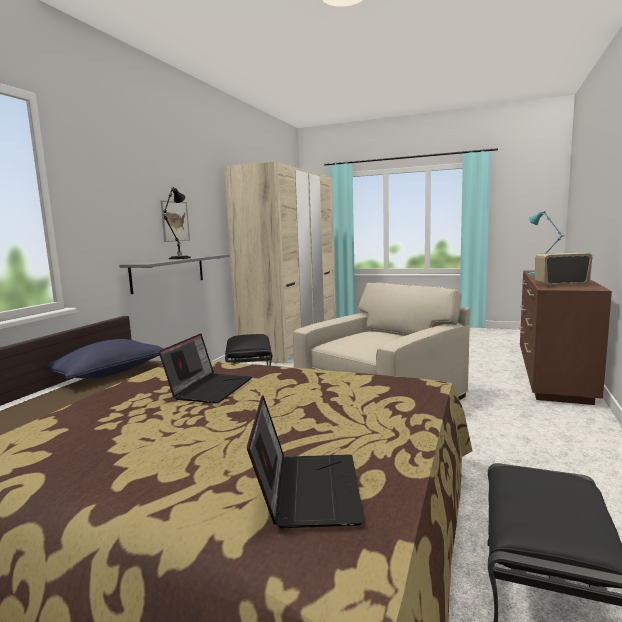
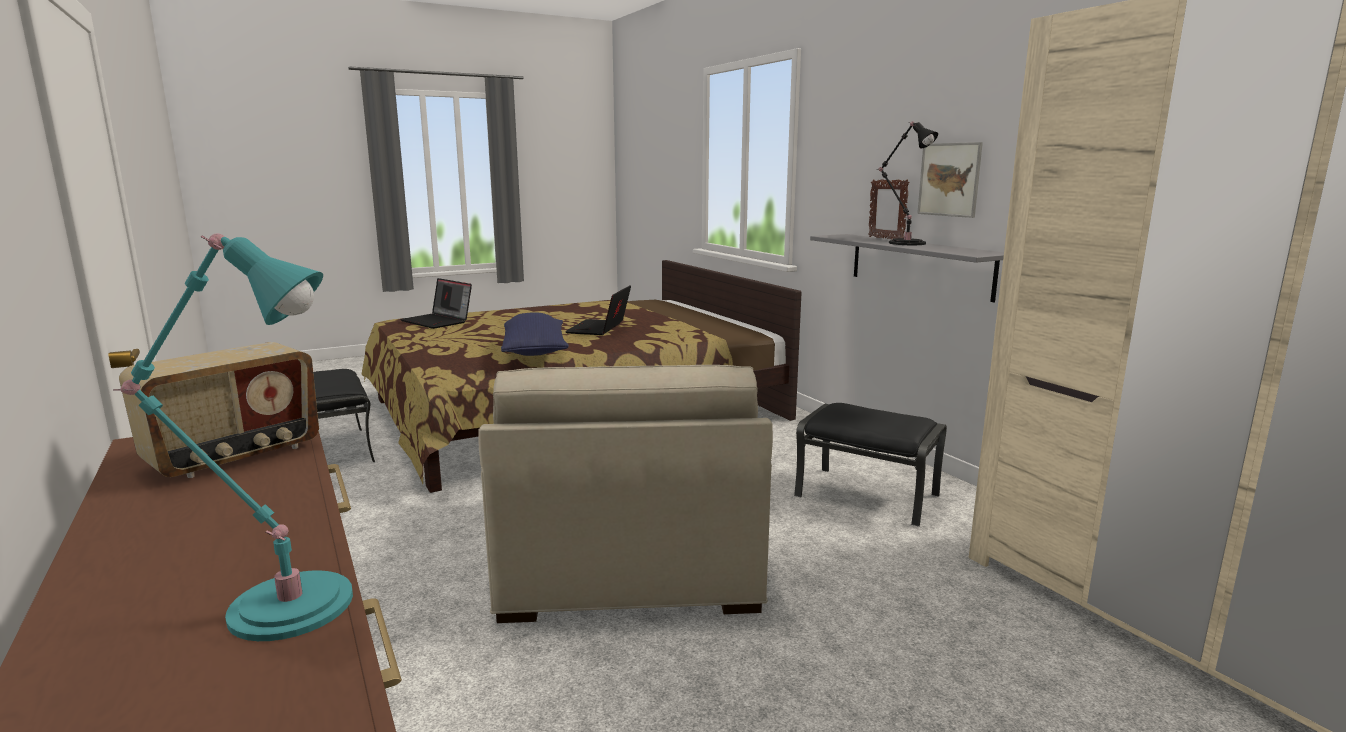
camera: 130 degrees right, 5 degrees up
(109, 373) = (726, 325): blue pillow -> blue pillow (535, 351)
(153, 260) = (885, 238): none -> picture frame
(210, 388) = (599, 329): laptop -> laptop turned 45 degrees clockwise

